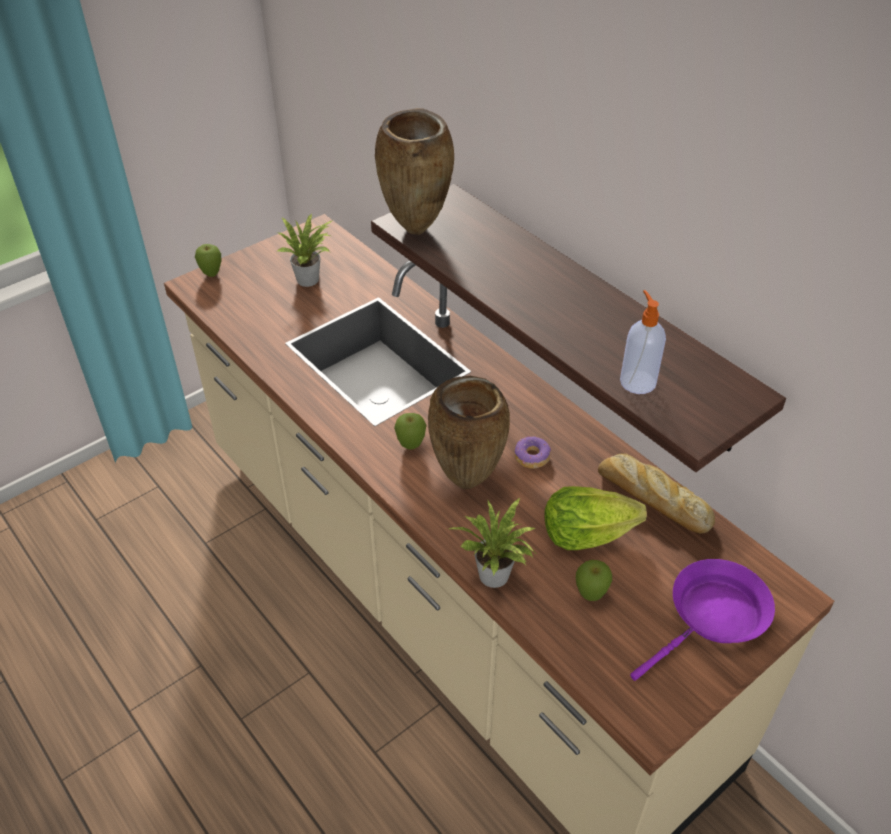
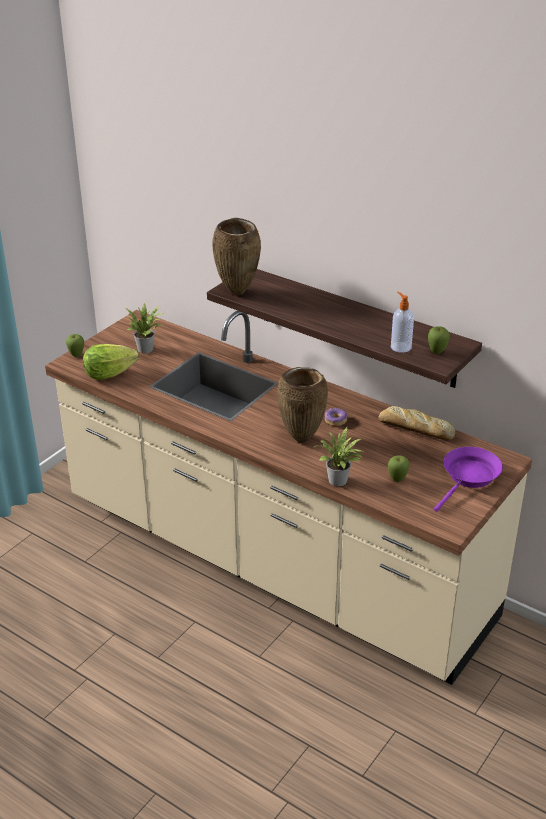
camera: 15 degrees left, 10 degrees down
(411, 446) = (258, 427): apple -> apple (437, 352)
(585, 534) = (383, 452): lettuce -> lettuce (109, 374)

